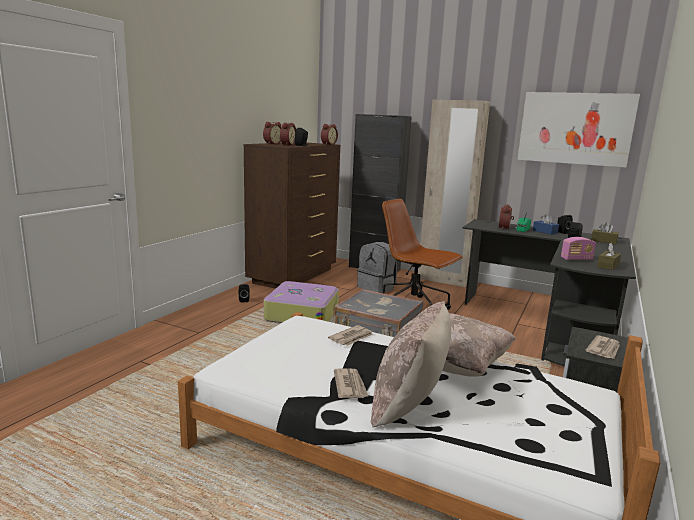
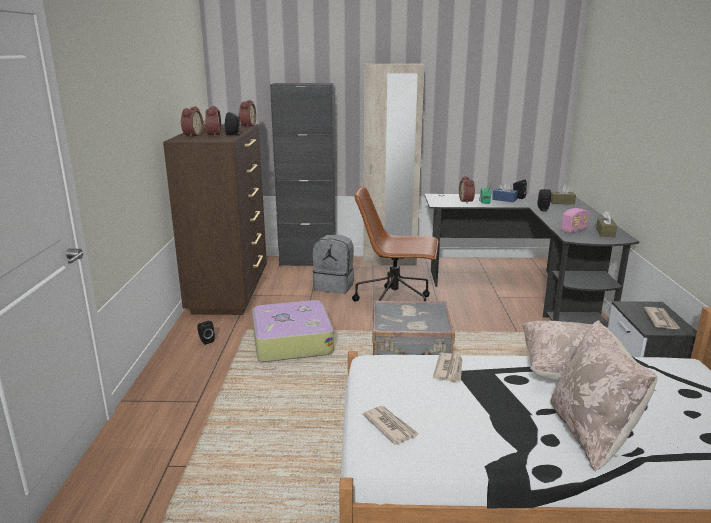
camera: 25 degrees left, 5 degrees up
(350, 385) = (520, 430): newspaper -> newspaper (390, 426)
(575, 128) = (508, 89): picture -> none

